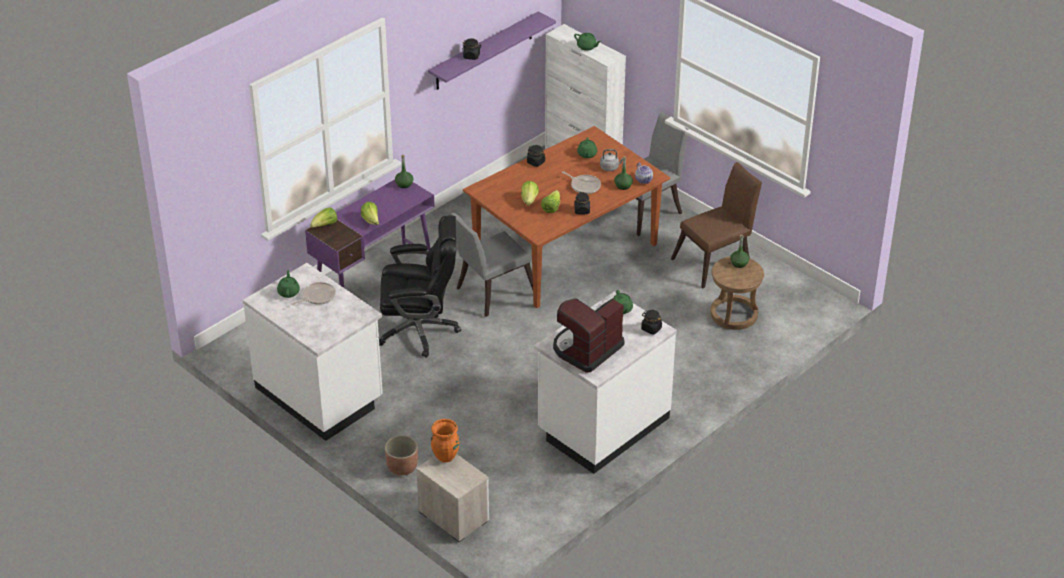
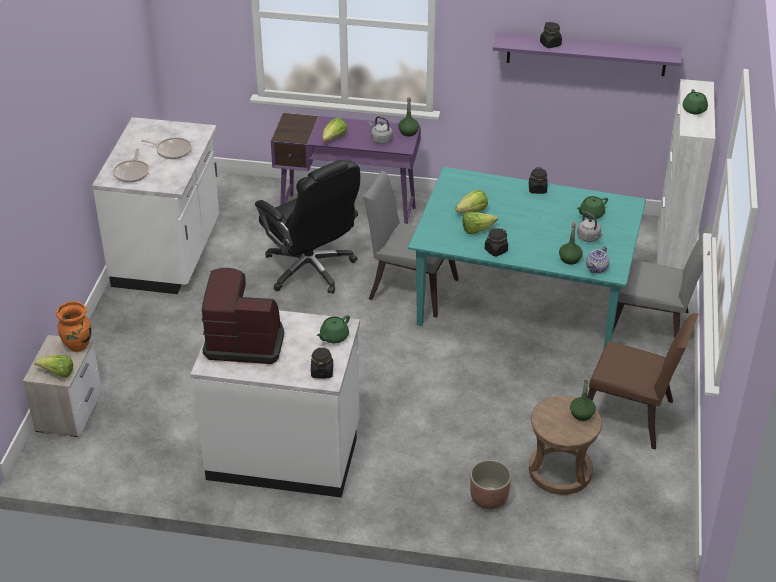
camera: 55 degrees right, 0 degrees up
(289, 292) = (164, 134): green teapot -> none
(325, 225) = (300, 119): lettuce -> lettuce (57, 373)
(398, 200) = (380, 140): none -> grey kettle
(402, 467) = (112, 347): planter -> planter (488, 499)
(565, 251) = (523, 304): brown dining table -> turquoise dining table
(584, 186) = (537, 234): frying pan -> frying pan (132, 173)

